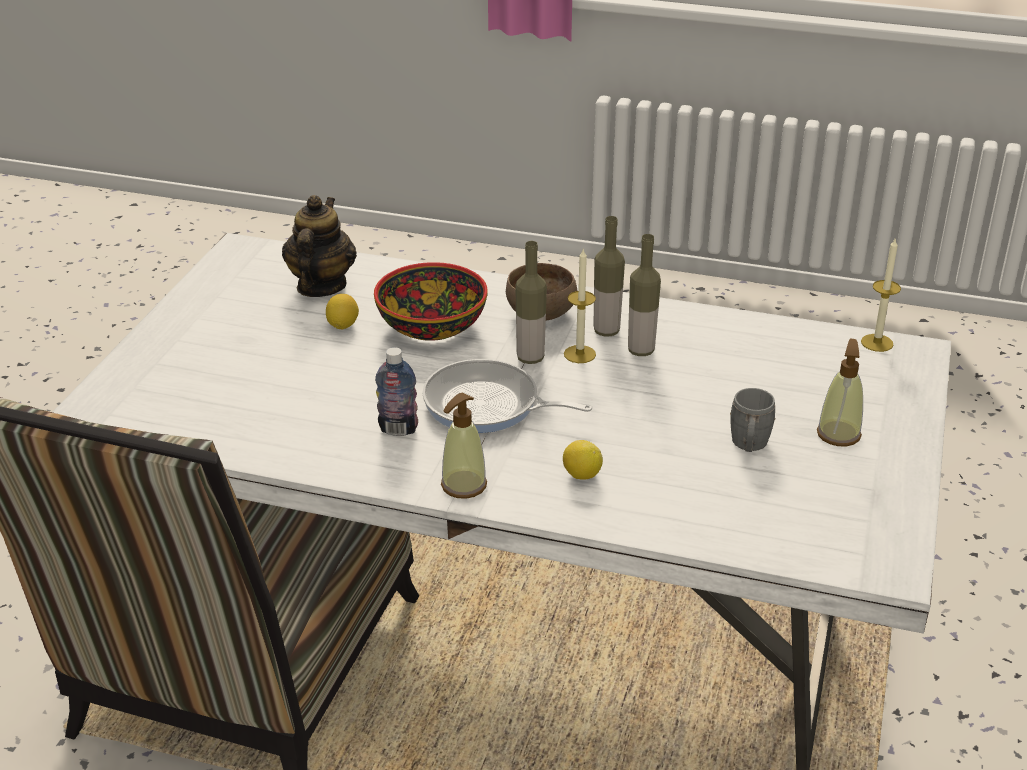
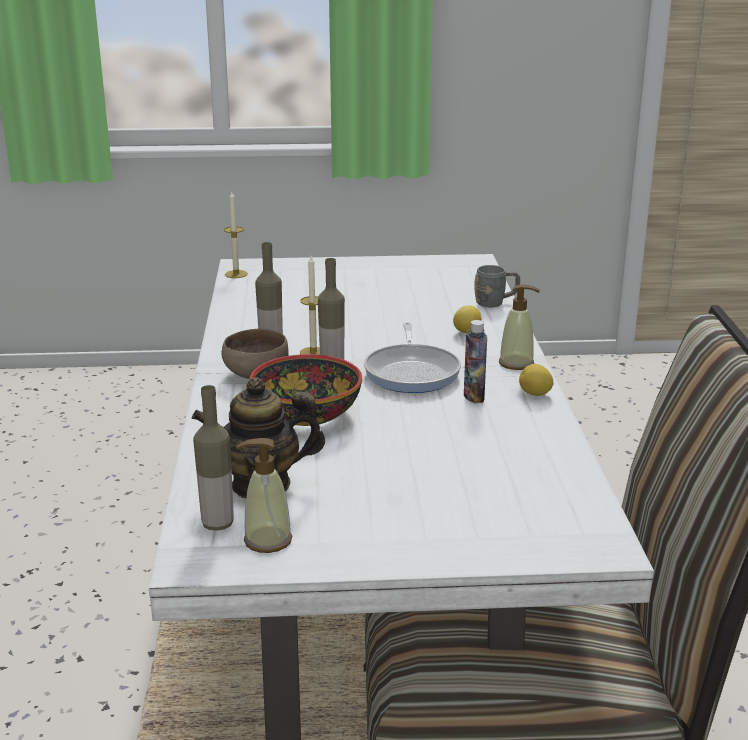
camera: 110 degrees left, 10 degrees down
(343, 325) = (333, 454): lemon -> lemon (535, 394)
(641, 350) = (293, 334): bottle -> bottle (217, 524)
(749, 446) = (390, 295): grey mug -> grey mug (496, 302)
(838, 434) = (356, 277): soap dispenser -> soap dispenser (267, 540)

